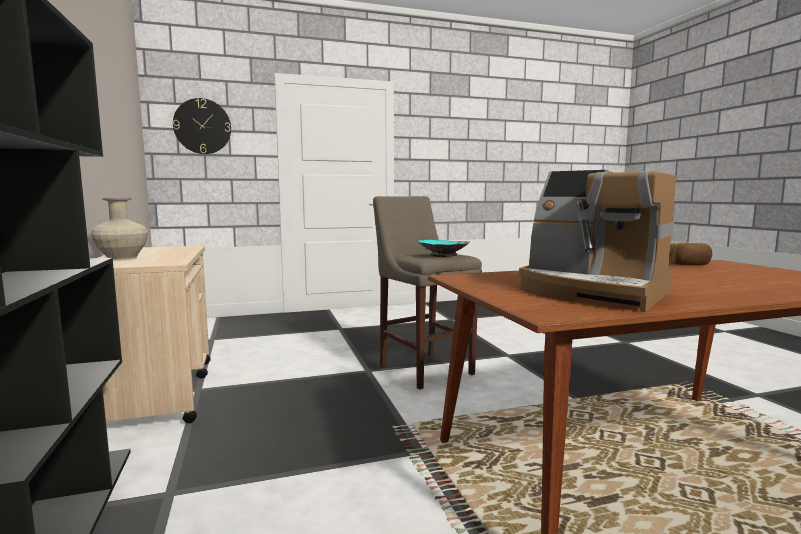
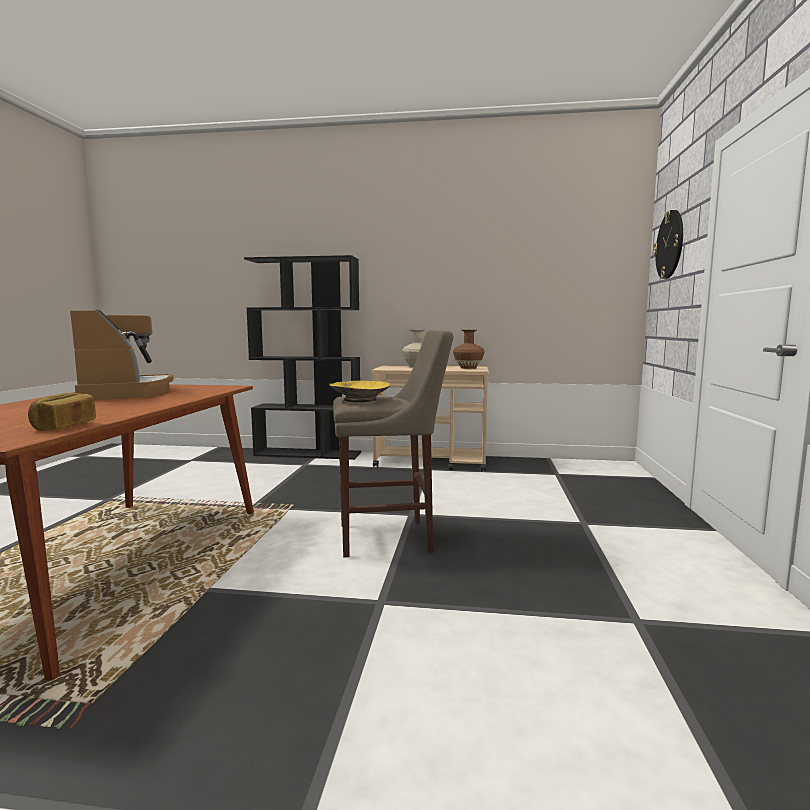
camera: 115 degrees right, 0 degrees up
(154, 249) = (468, 368): none -> brown vase
(443, 255) = (359, 400): turquoise bowl -> yellow bowl
(593, 291) = (126, 393): coffee machine -> coffee machine turned 90 degrees clockwise

